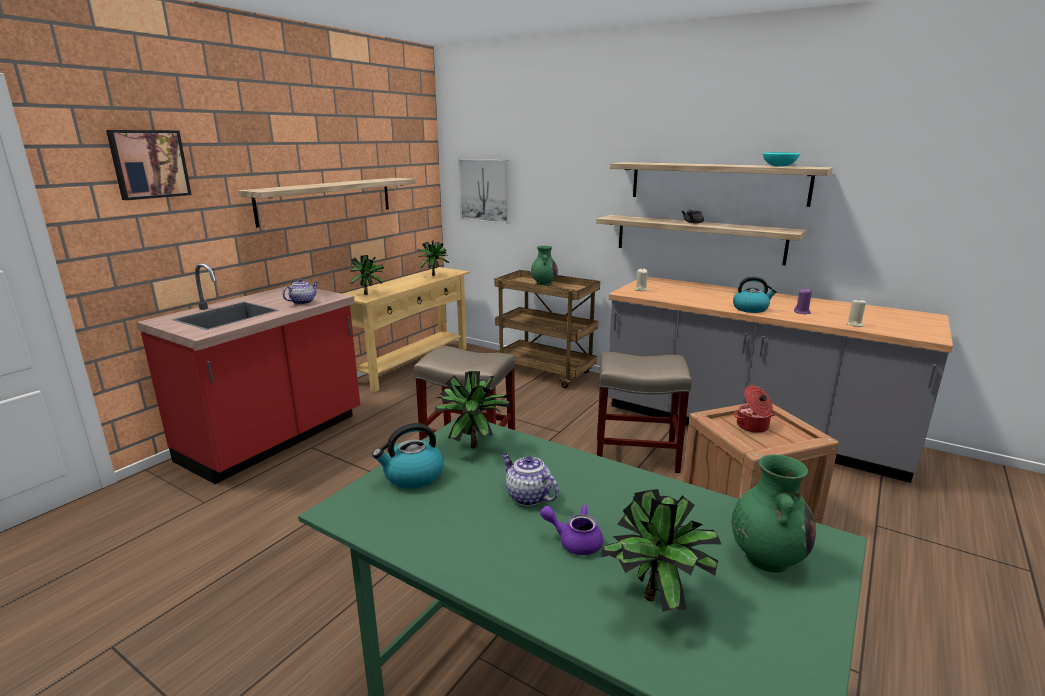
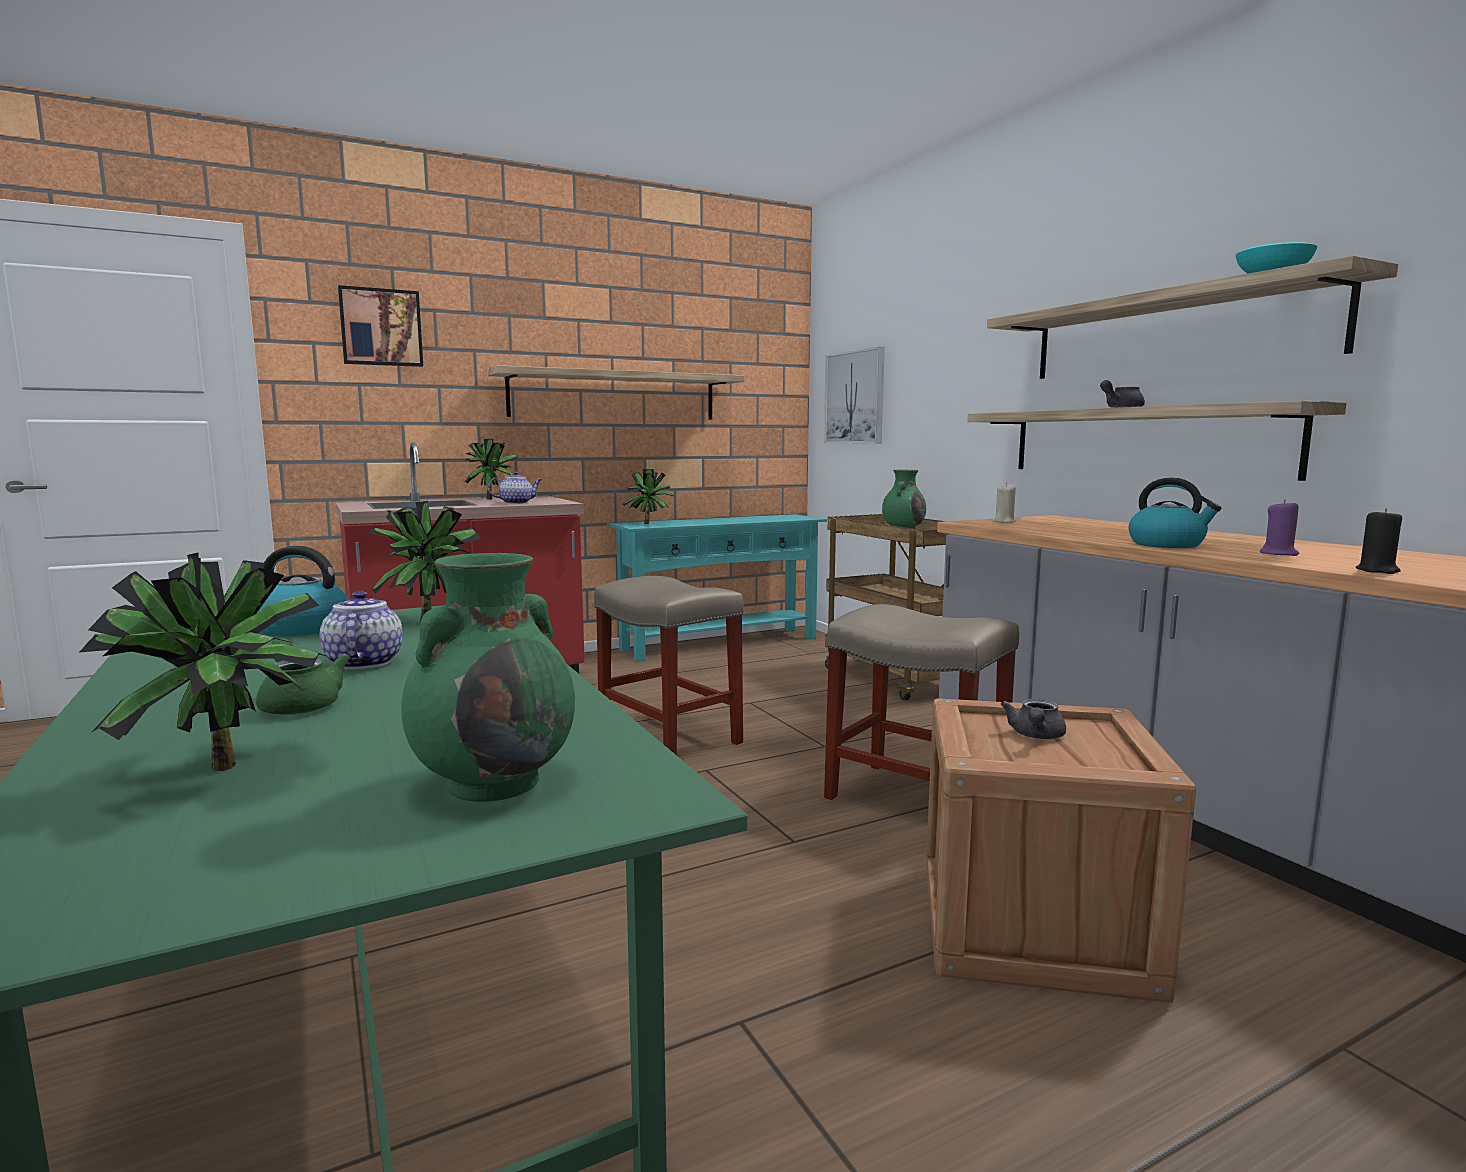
camera: 30 degrees right, 10 degrees down
(411, 365) = (720, 644): beige console table -> turquoise console table
(434, 275) = (770, 518): potted plant -> potted plant (492, 499)
(574, 541) = (299, 703): purple teapot -> green teapot
(753, 427) = (1035, 736): cooking pot -> grey teapot
(854, 324) = (1377, 571): beige candle -> black candle

